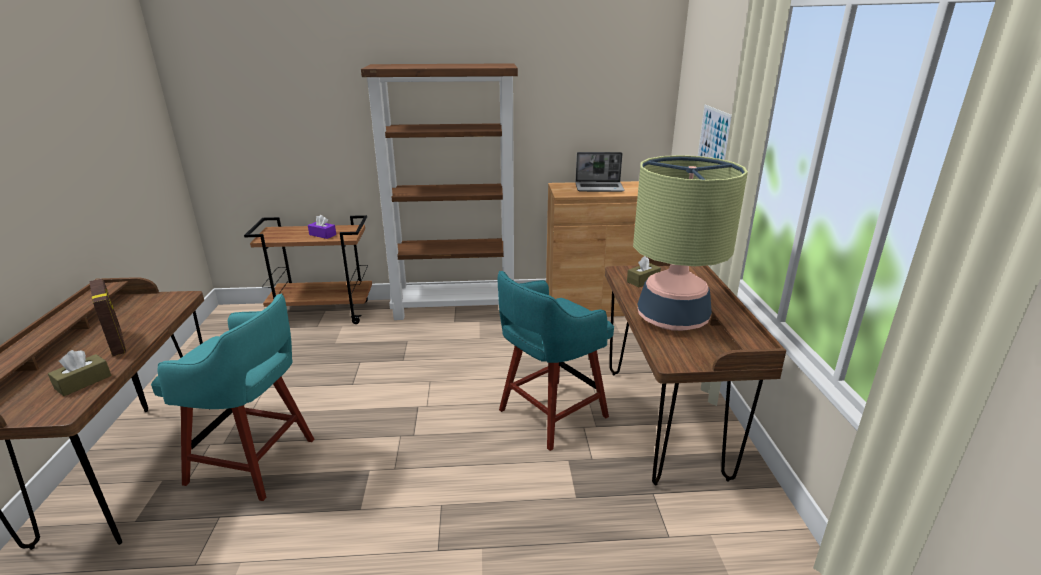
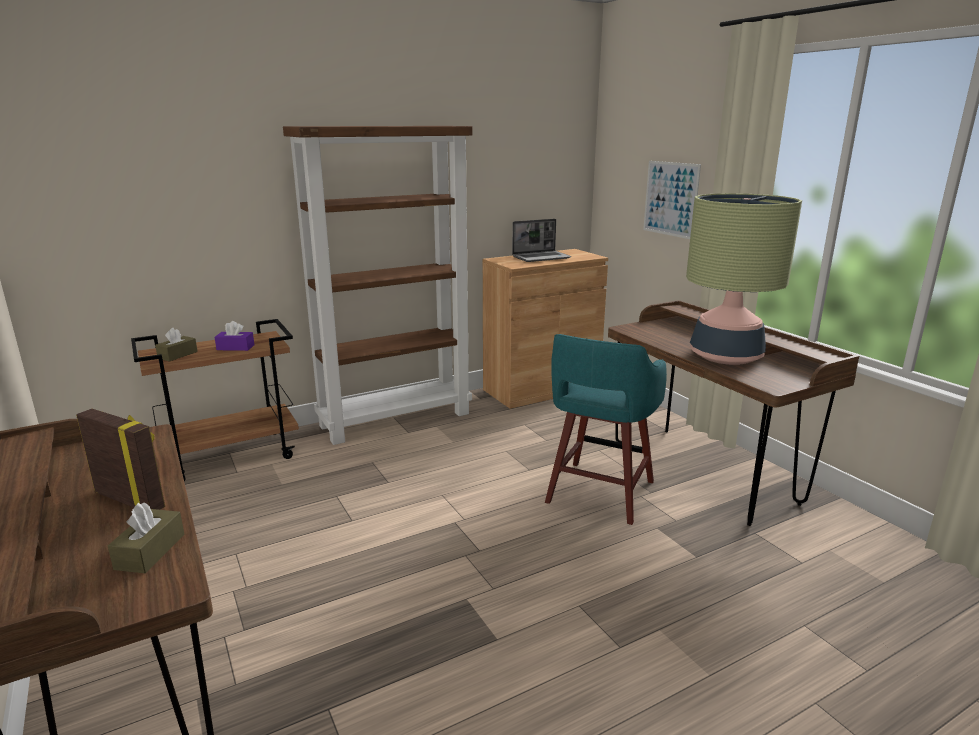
camera: 25 degrees left, 5 degrees down
(255, 462) = (312, 635): turquoise stool -> none
(643, 281) = (658, 333): brown tissue box -> brown tissue box (178, 355)

